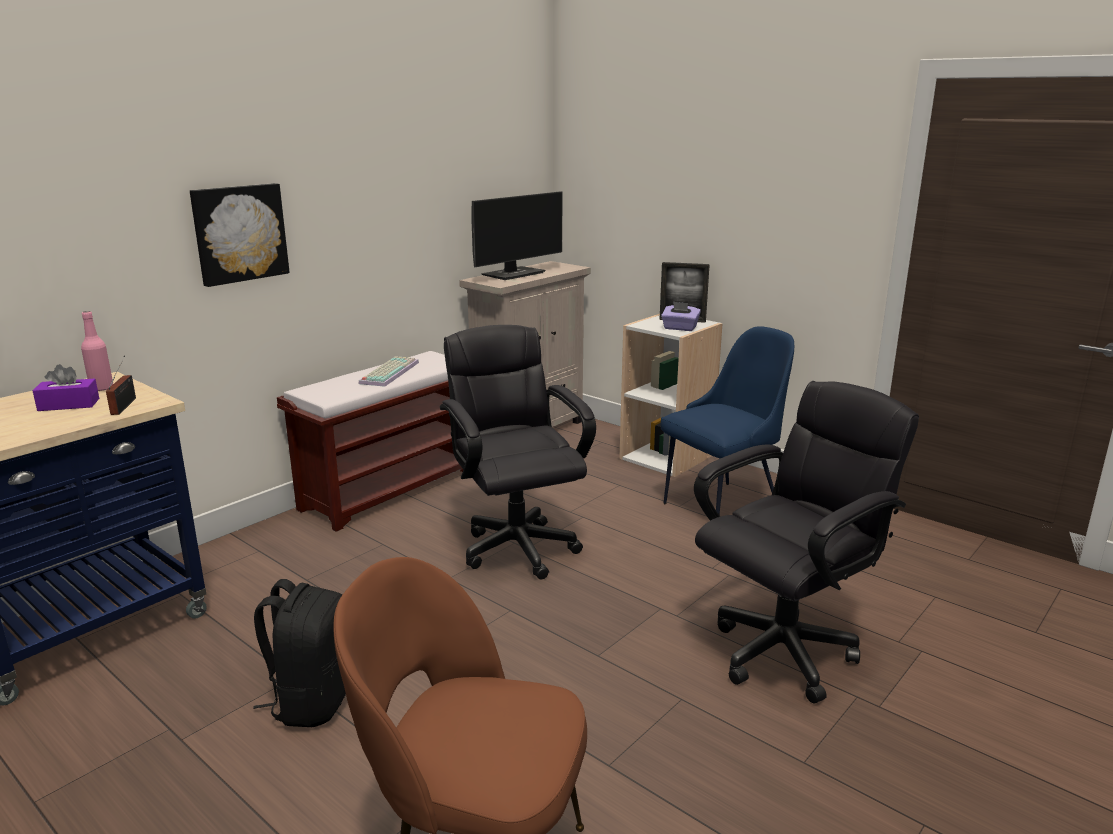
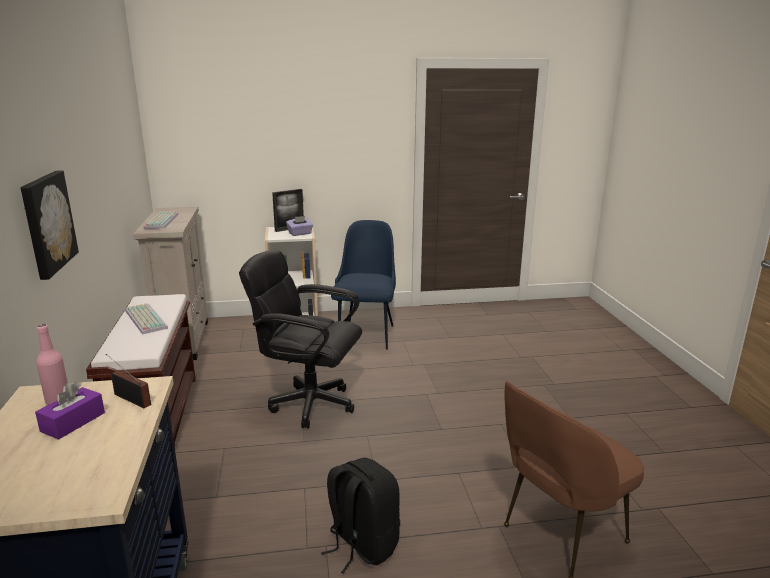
camera: 50 degrees left, 0 degrees up
(514, 274) = (161, 221): monitor -> keyboard
(787, 651) = (497, 382): black office chair -> none

